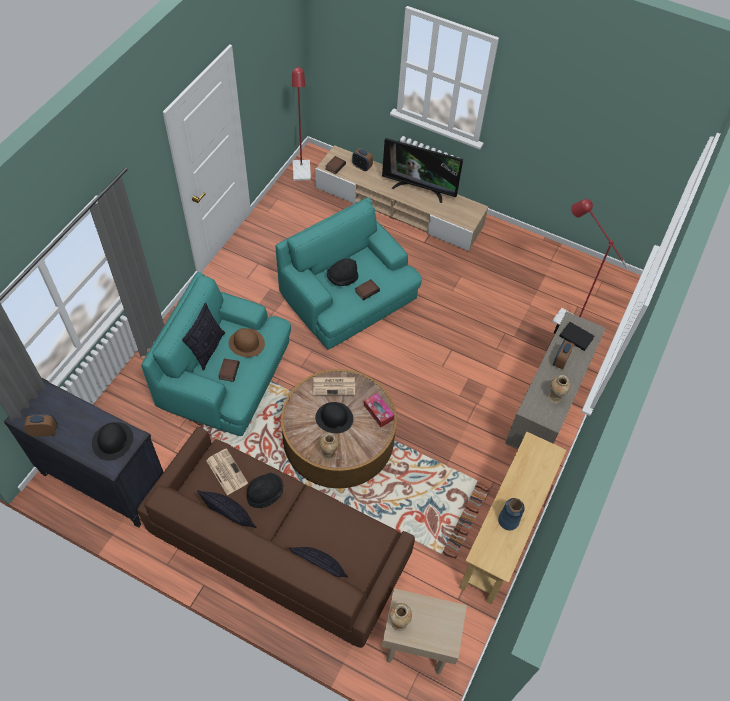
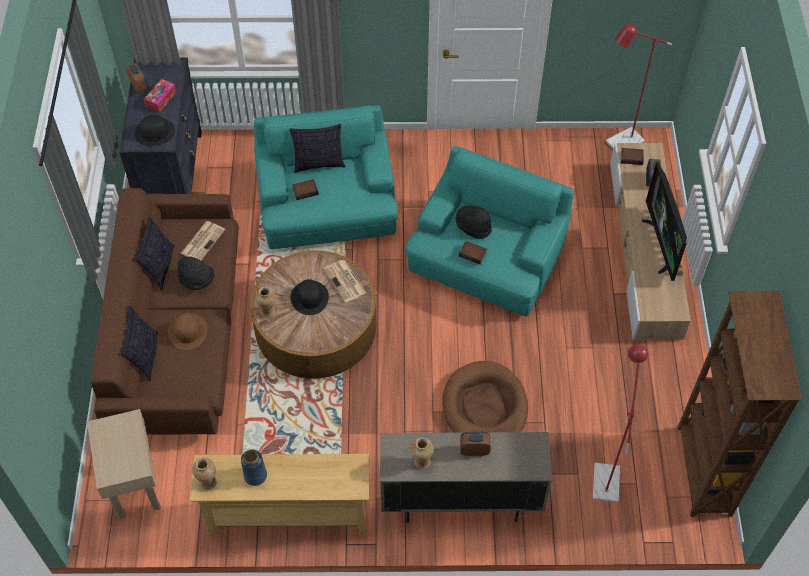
camera: 65 degrees right, 0 degrees up
(246, 343) = (344, 189): brown hat -> brown hat (188, 331)
(378, 412) = (338, 330): tissue box -> tissue box (161, 99)
(398, 623) = (108, 426): vase -> vase (208, 482)
(474, 362) = (485, 407): none -> brown dog bed
(576, 337) = (517, 454): black book -> none
(586, 268) = (703, 471): none -> brown bookcase

